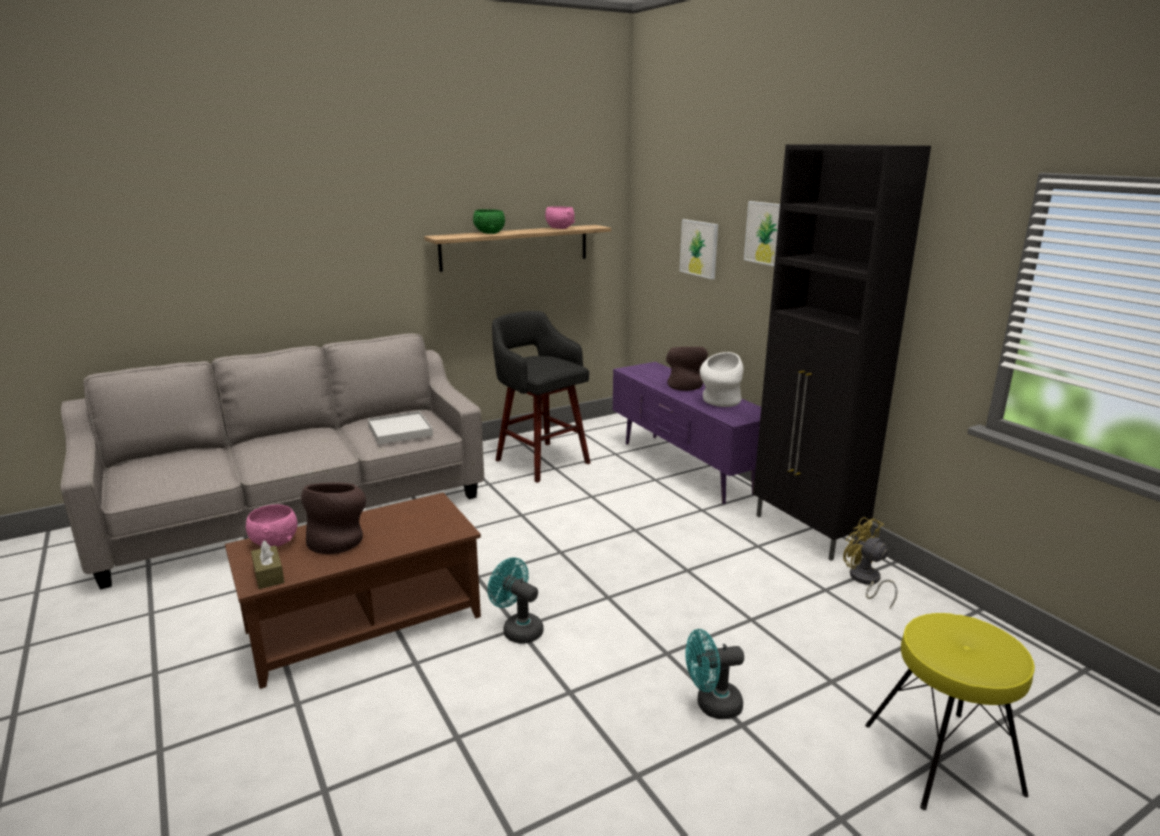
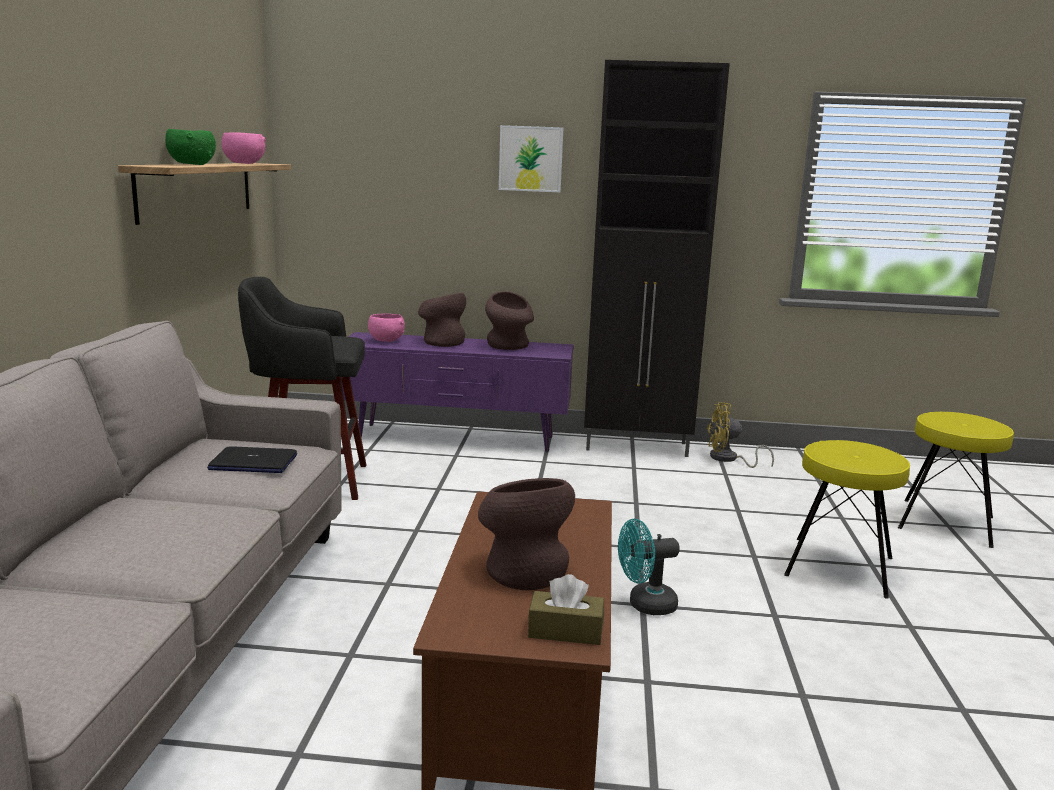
camera: 55 degrees left, 5 degrees down
(275, 542) = (468, 609): pink bowl -> pink bowl (386, 340)
(400, 430) = (253, 463): white tray -> laptop
(699, 248) = (419, 184): picture -> none
(712, 705) = (840, 566): turquoise fan -> yellow stool
(720, 402) = (509, 346): white vase -> brown vase

